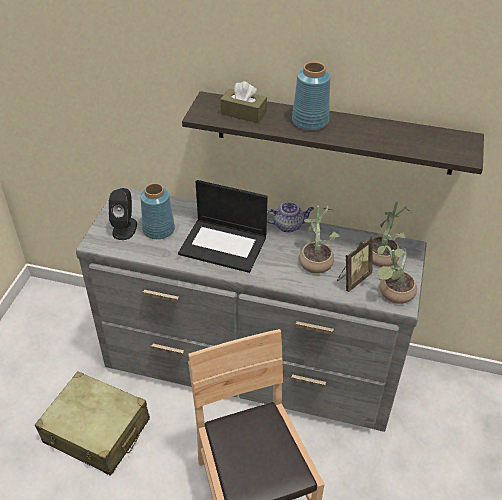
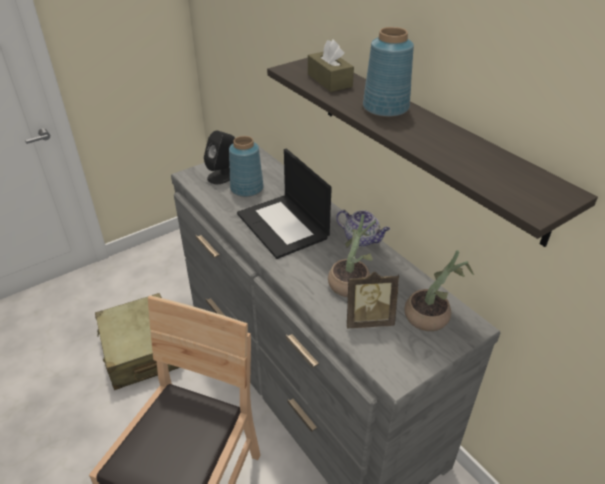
camera: 40 degrees right, 5 degrees down
(392, 293) = (396, 358): potted plant -> none

